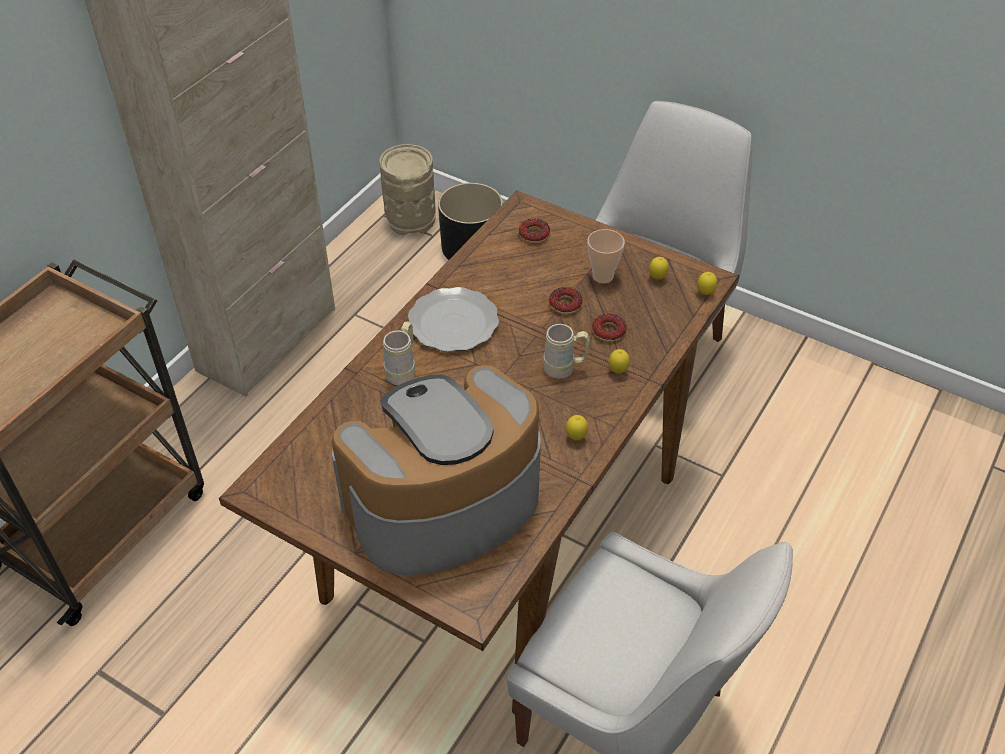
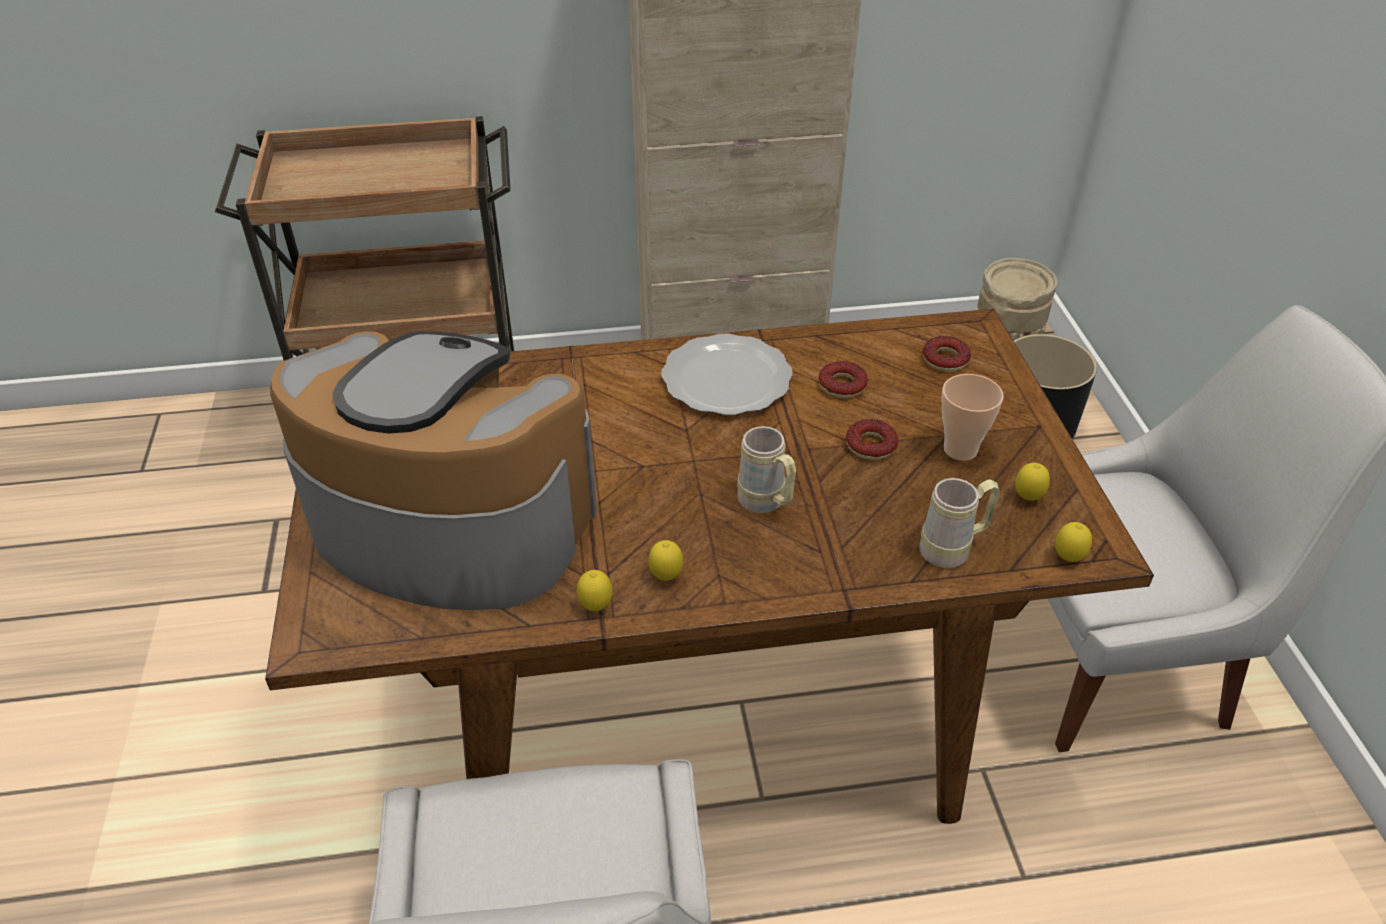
camera: 50 degrees right, 5 degrees down
(403, 370) = (612, 385): beige mug -> beige mug (953, 549)
(608, 331) = (877, 506): donut -> donut (842, 385)
(618, 371) = (820, 553): lemon -> lemon (596, 607)

